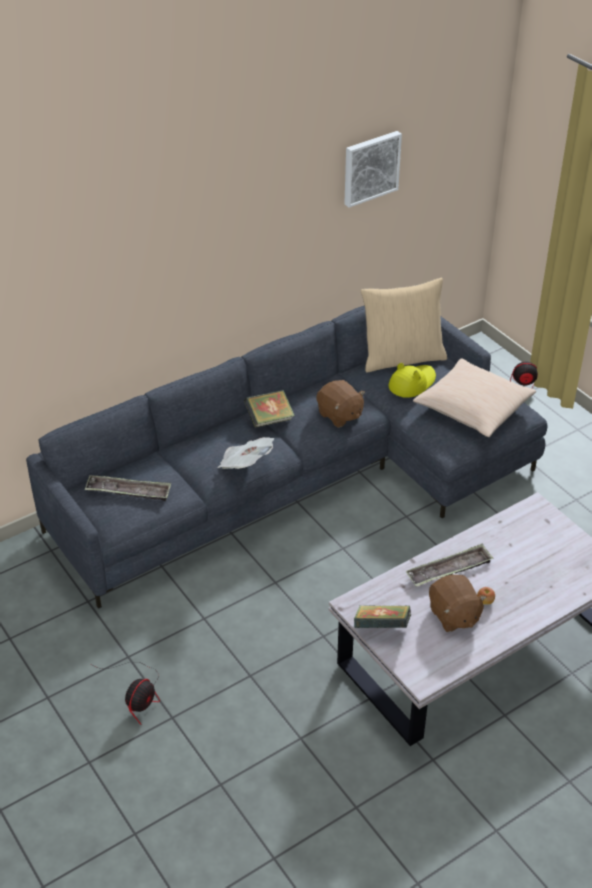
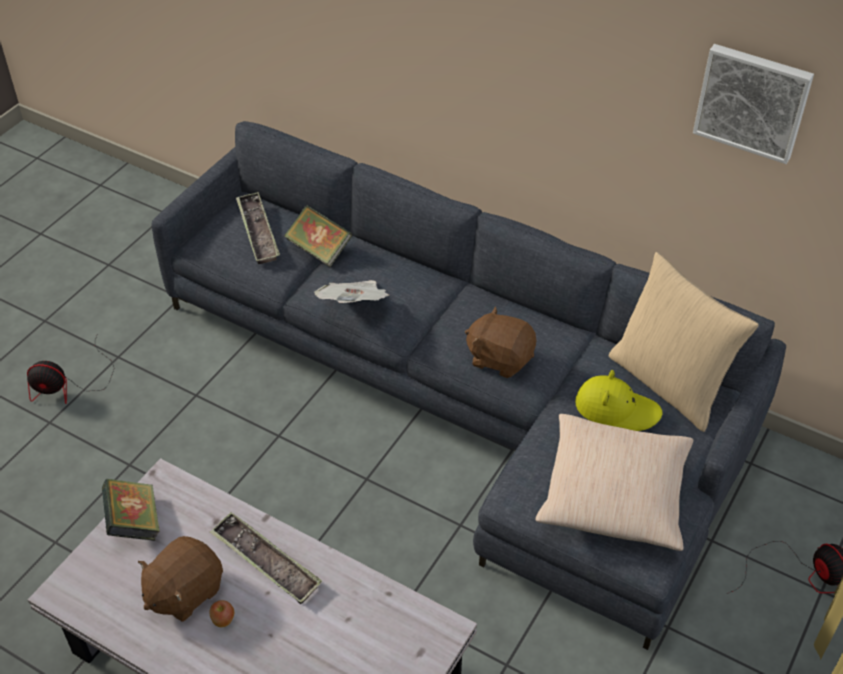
camera: 65 degrees right, 5 degrees up
(269, 419) = (449, 298): book -> book (319, 250)
(339, 415) = (500, 358): brown plush toy -> brown plush toy turned 90 degrees clockwise

